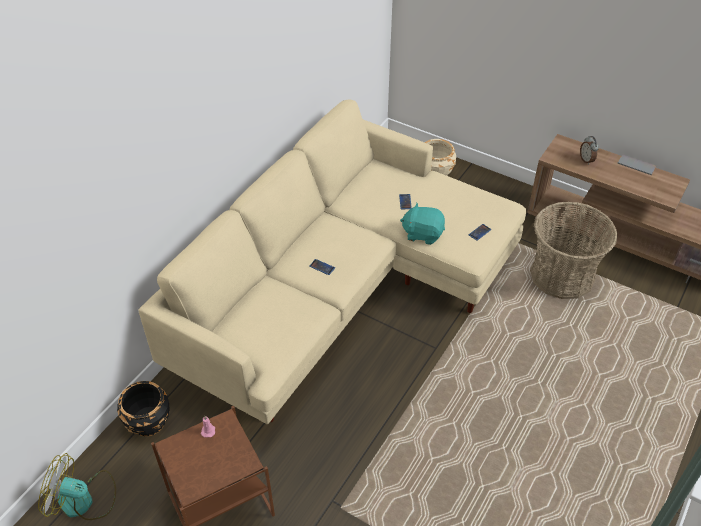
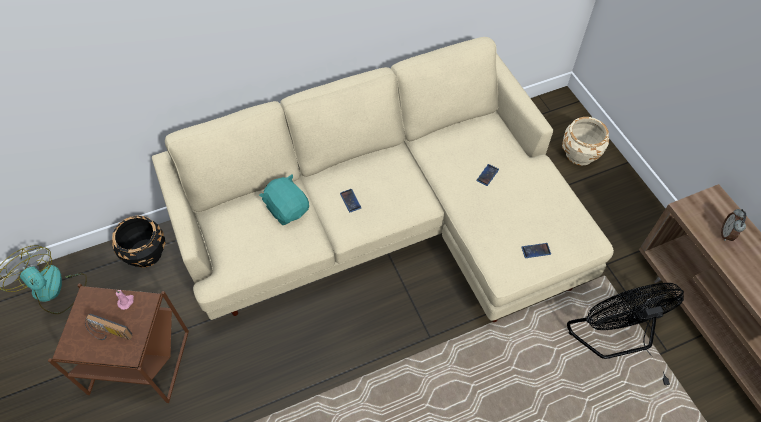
camera: 35 degrees right, 10 degrees up
(216, 460) = (108, 334): none -> radio
(422, 234) = (476, 219): turquoise plush toy -> turquoise plush toy (287, 209)
(562, 276) = (623, 340): basket -> black fan

